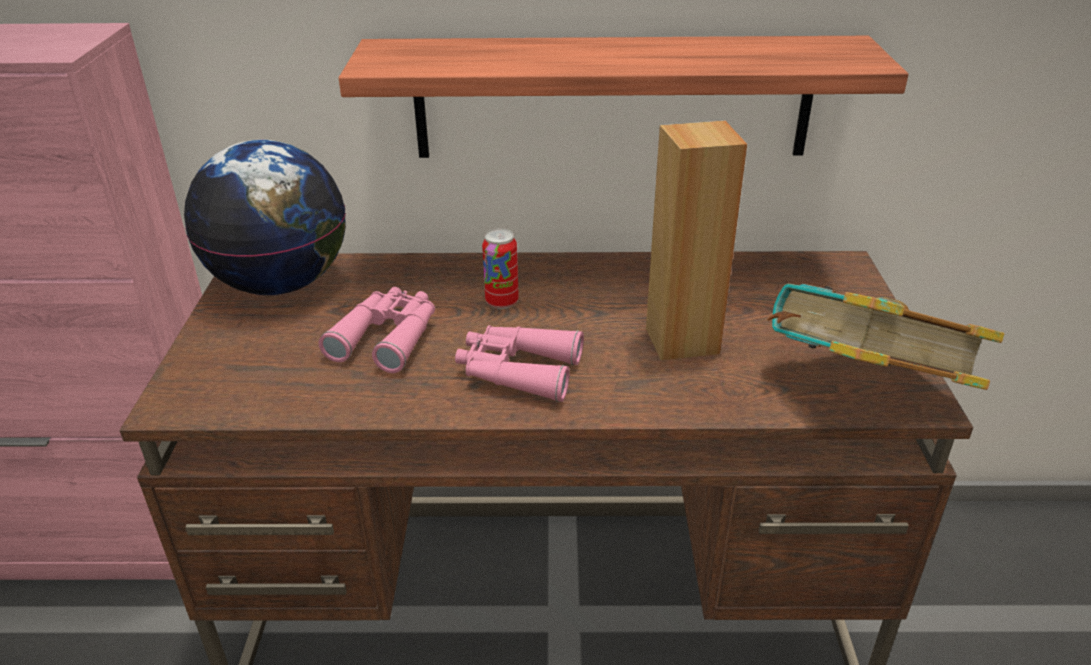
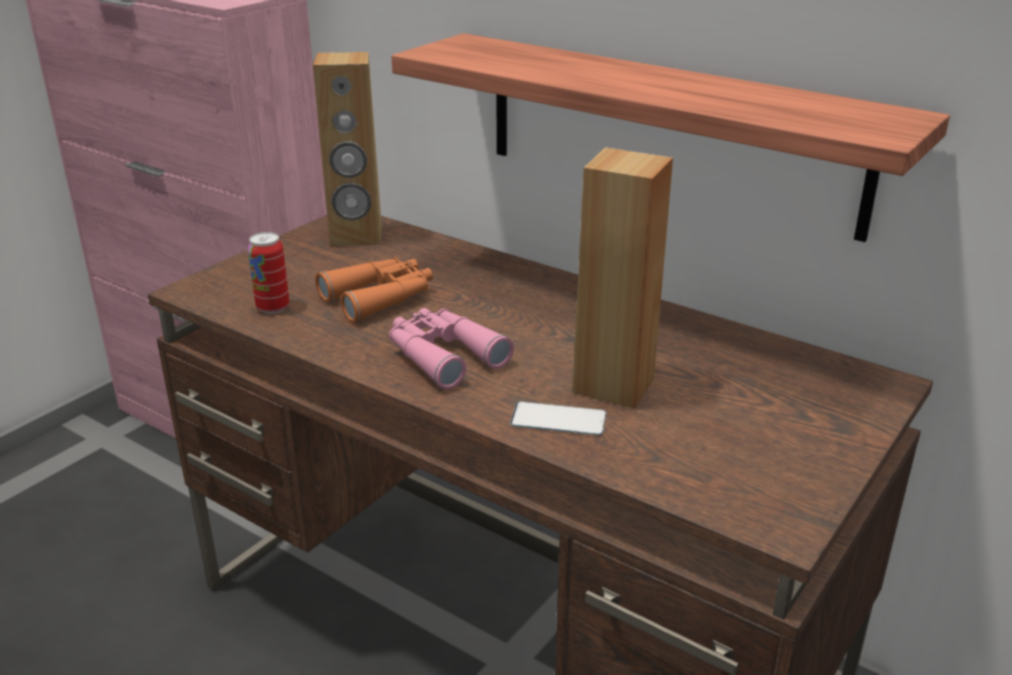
camera: 35 degrees right, 5 degrees down
(281, 283) = (356, 236): globe -> brown speaker
(387, 337) = (380, 297): pink binoculars -> orange binoculars
(502, 302) = (499, 303): can -> can (273, 308)
(680, 388) = (558, 419): none -> phone
(863, 392) = (732, 492): book -> none

